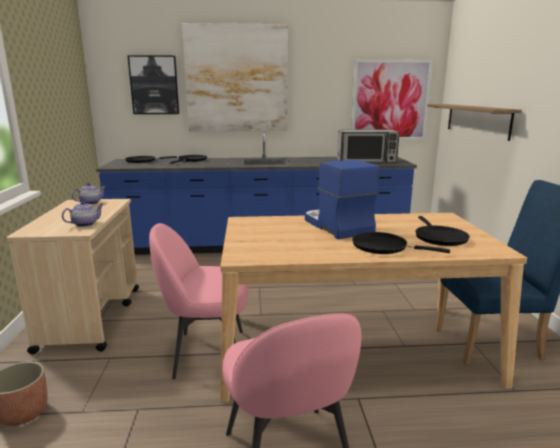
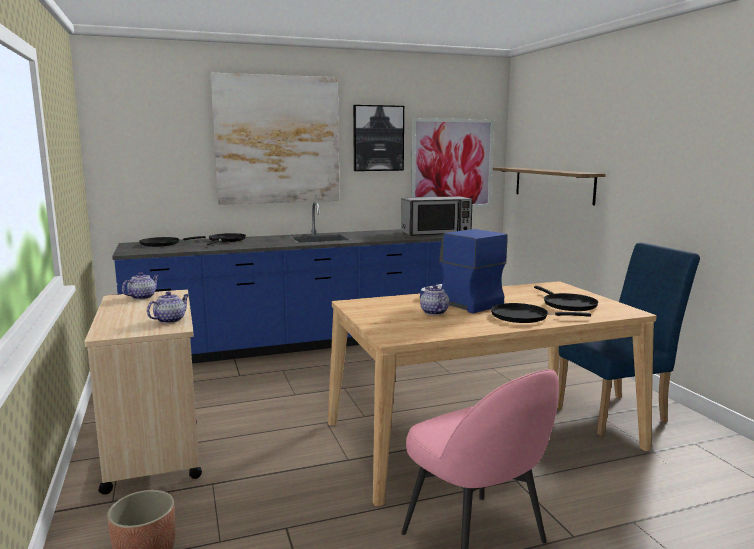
camera: 15 degrees left, 5 degrees down
(154, 85) = (173, 147): picture -> picture (378, 138)
(207, 353) = (328, 462): pink chair -> none
(303, 235) = (433, 312): none -> teapot

